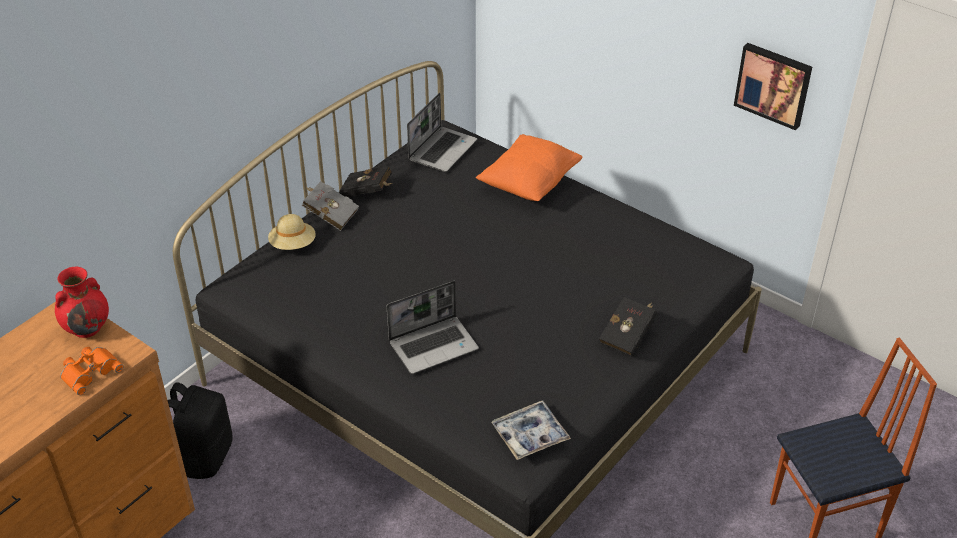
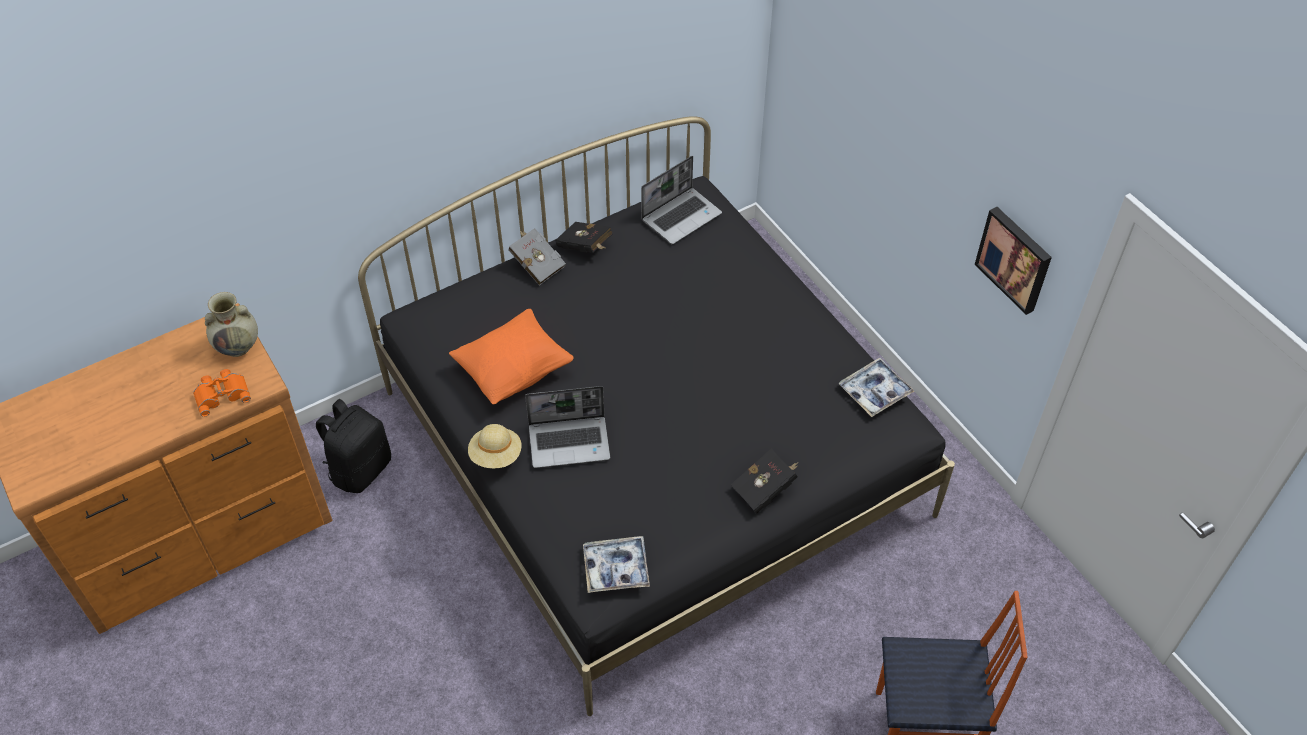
camera: 20 degrees right, 10 degrees up
(87, 327) = (238, 346): red vase -> beige vase
(293, 245) = (488, 288): beige hat -> beige hat (496, 455)
(529, 184) = (751, 281): orange pillow -> orange pillow (514, 371)
(679, 239) = (875, 391): none -> tray

